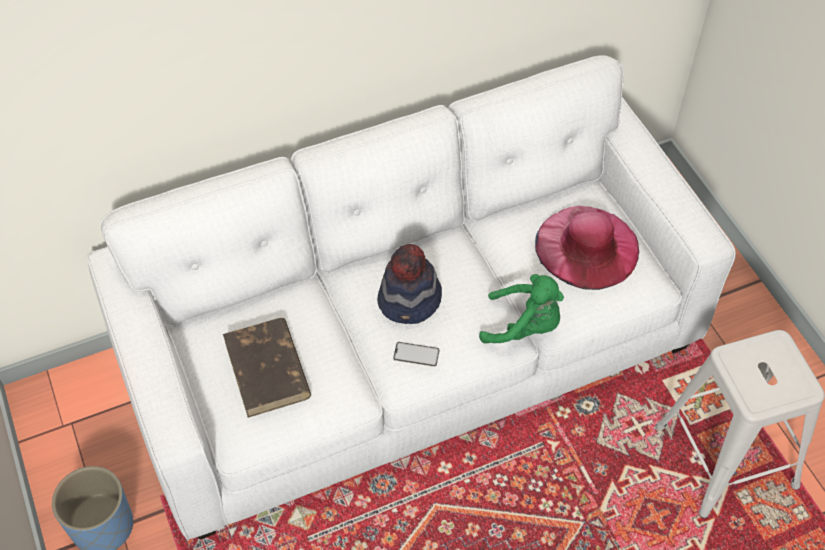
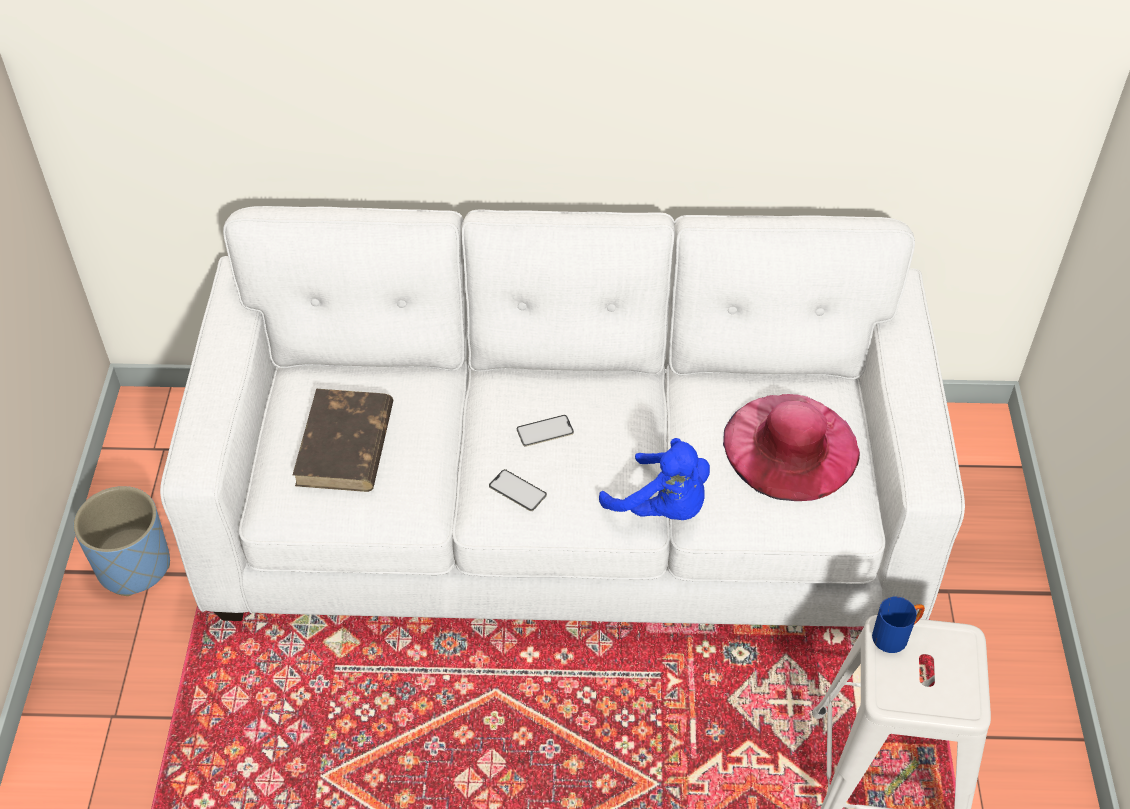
camera: 25 degrees right, 5 degrees down
(410, 301) = (545, 431): hat -> phone
(524, 326) = (662, 507): green plush toy -> blue plush toy
(736, 357) = (895, 635): none -> blue mug

